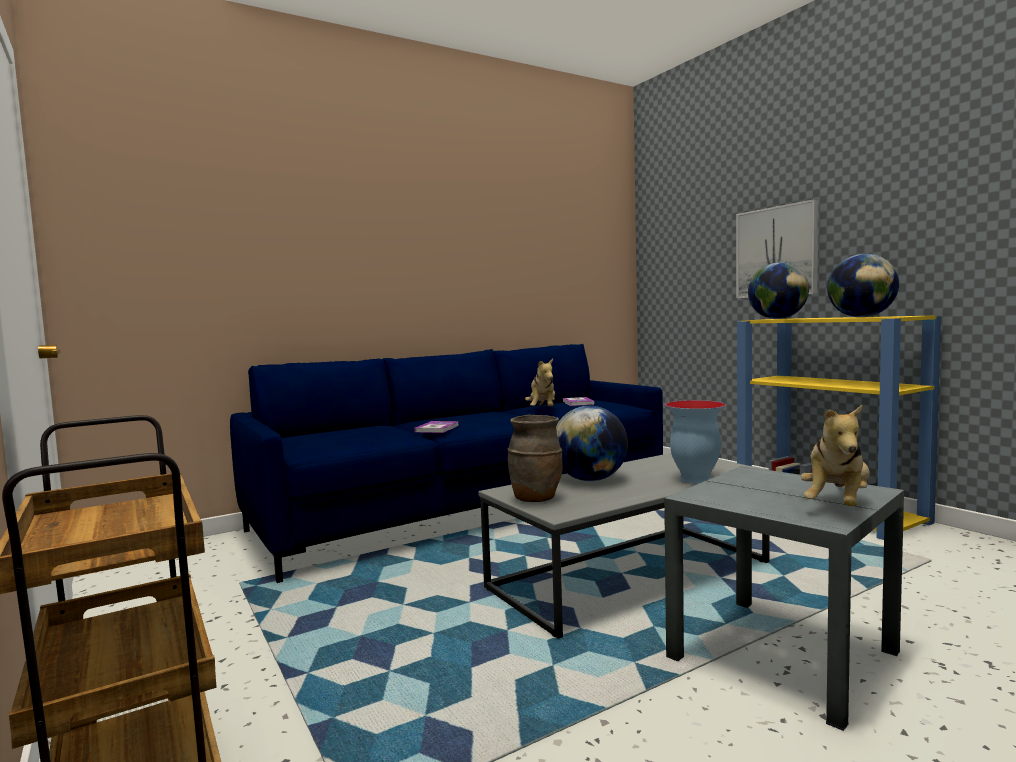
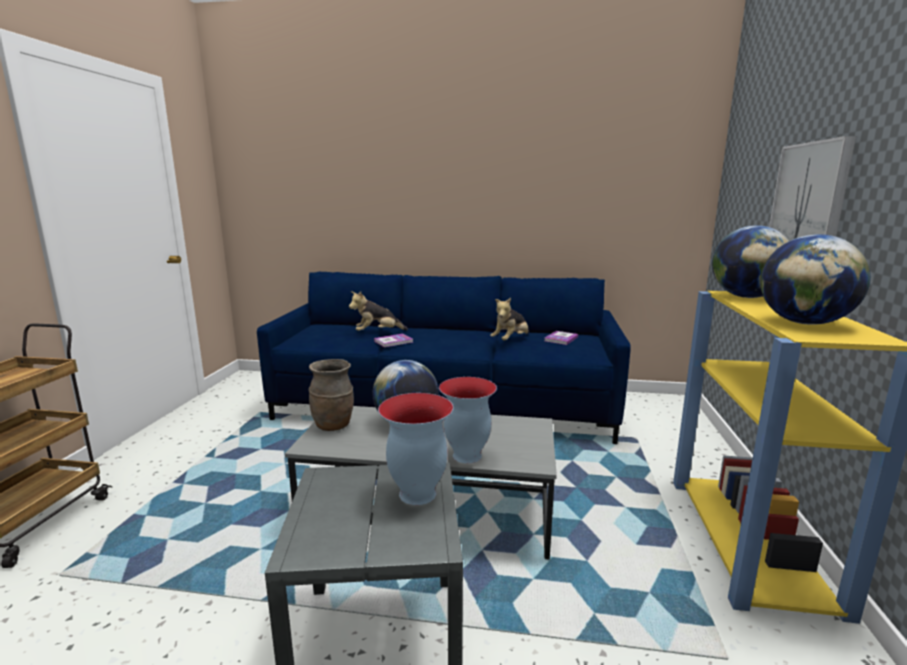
camera: 40 degrees right, 10 degrees up
(783, 480) = (417, 494): none -> vase
(837, 505) = (356, 542): plush toy -> plush toy (377, 333)

